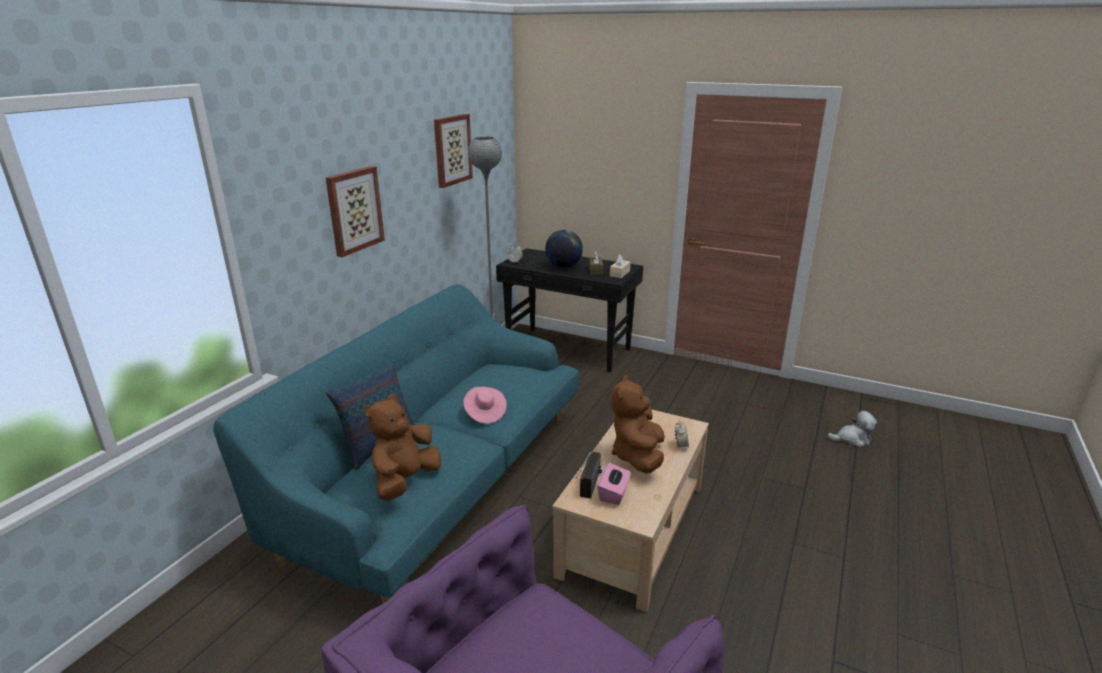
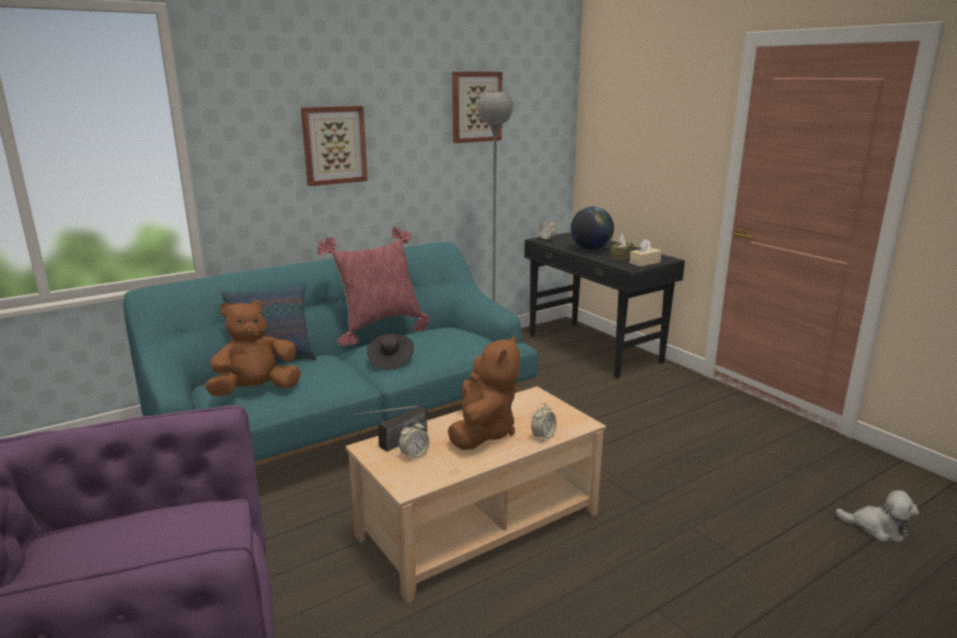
camera: 30 degrees right, 5 degrees down
(441, 389) = (378, 334): none -> red pillow
(484, 413) = (390, 361): pink hat -> black hat
(614, 493) = (414, 455): pink tissue box -> alarm clock
(638, 456) = (483, 432): brown plush toy -> brown plush toy turned 150 degrees clockwise

